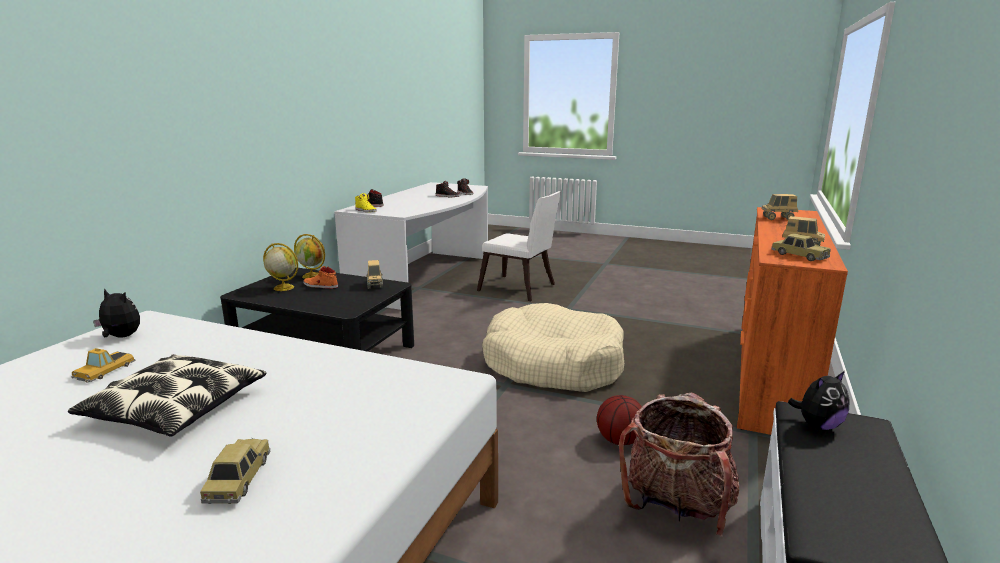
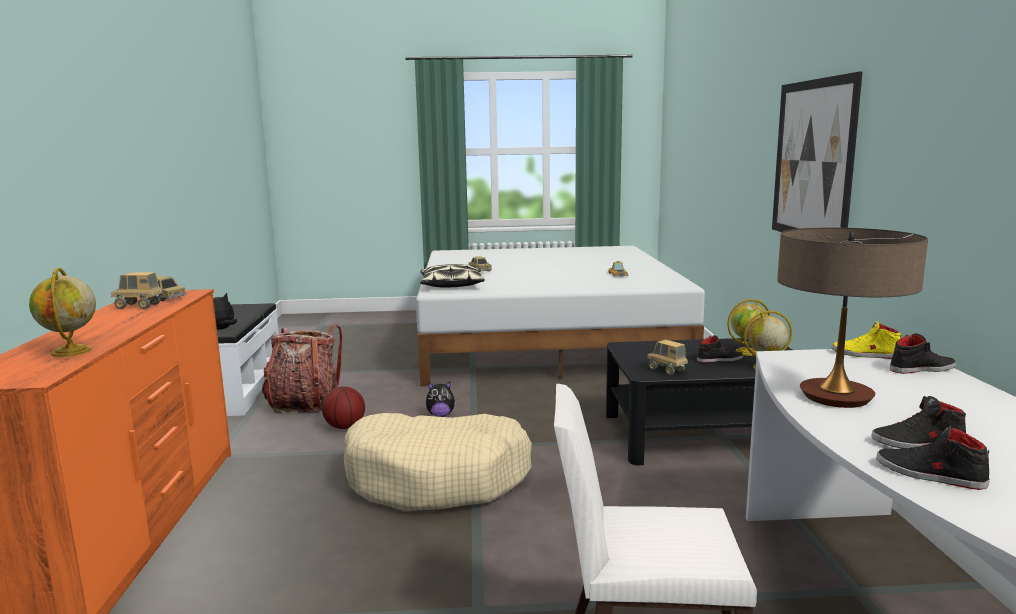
camera: 155 degrees right, 5 degrees down
(121, 337) = (660, 280): plush toy -> plush toy (440, 415)
(176, 408) = (547, 273): pillow -> pillow (451, 285)
(214, 124) = (812, 160): none -> picture
(320, 286) = (719, 360): orange shoe -> black shoe
(432, 204) = (836, 397): none -> table lamp
(778, 218) = (71, 352): toy truck -> globe

